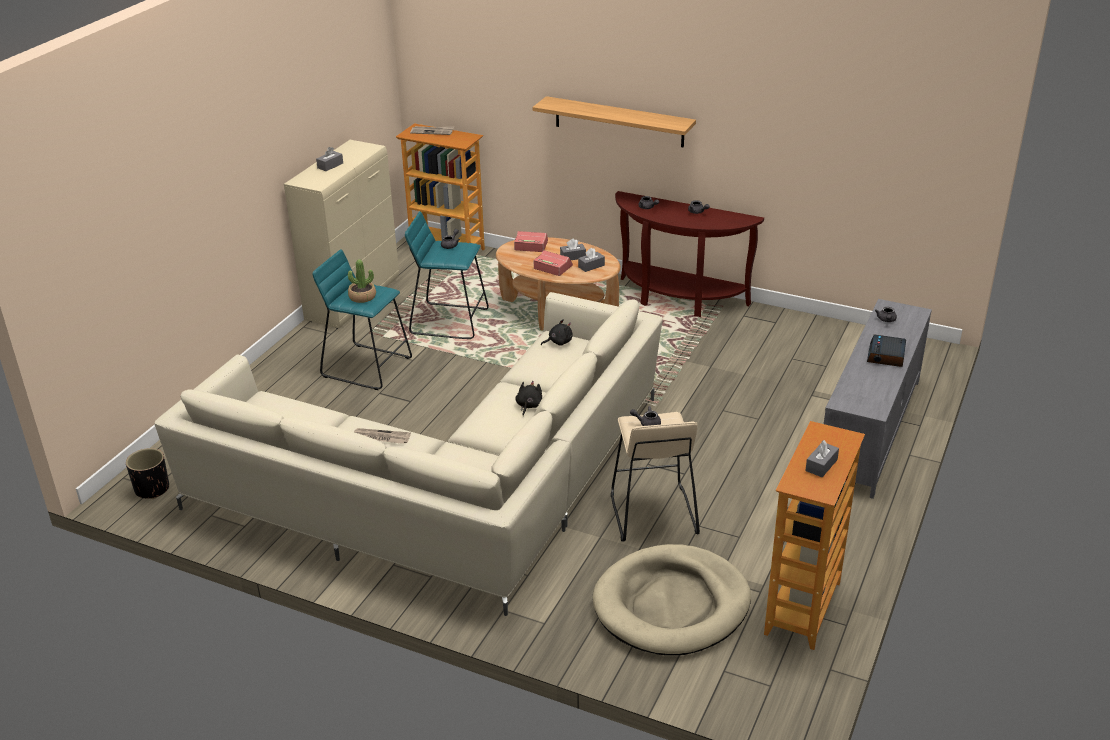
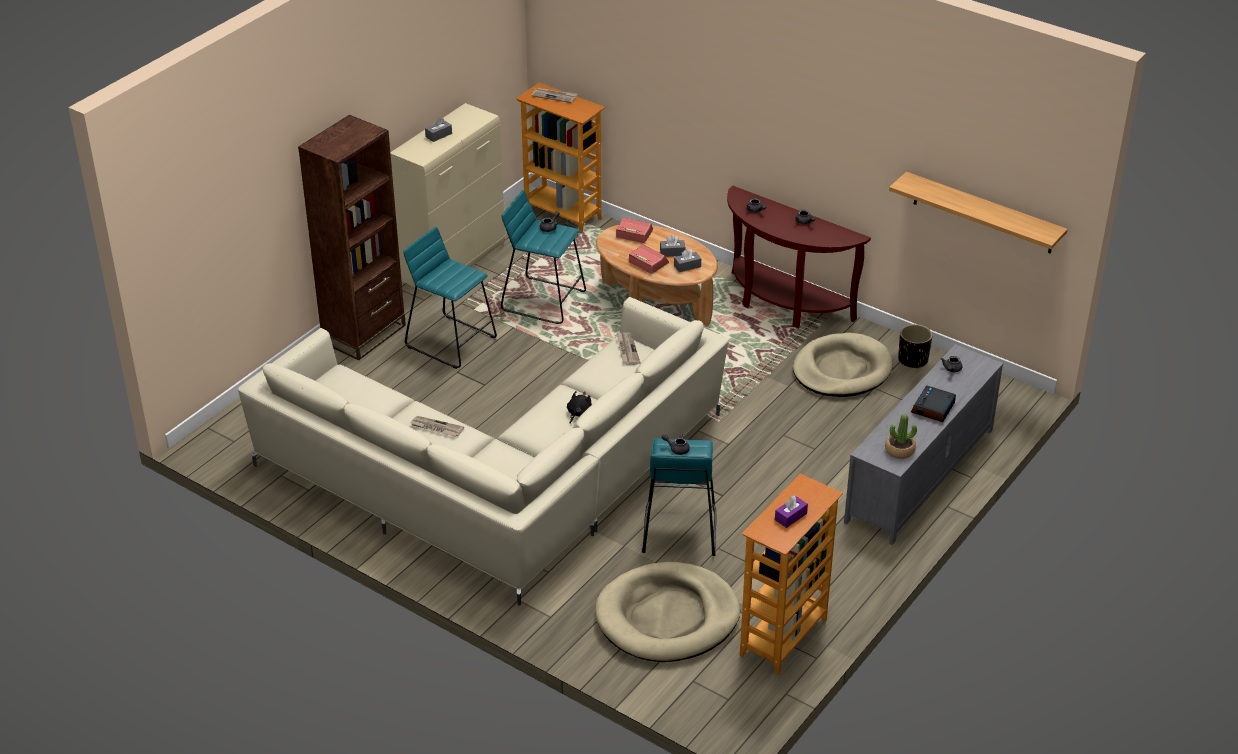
camera: 10 degrees right, 5 degrees up
(152, 489) = (232, 442): black planter -> black planter (912, 360)
(276, 370) = (364, 334): none -> brown bookcase
(362, 297) = (450, 278): potted plant -> potted plant (899, 450)
(558, 342) = (627, 350): black plush toy -> newspaper
(619, 122) = (736, 118): shelf -> shelf (983, 213)
(652, 513) = (679, 530): beige stool -> turquoise stool
(755, 347) = (841, 370): none -> beige dog bed
(821, 465) = (790, 516): grey tissue box -> purple tissue box

